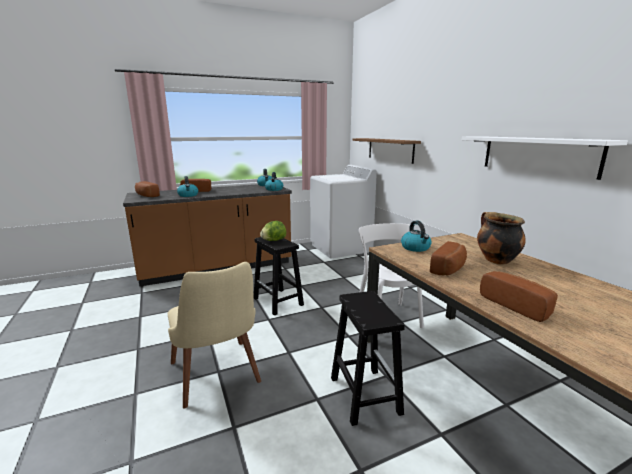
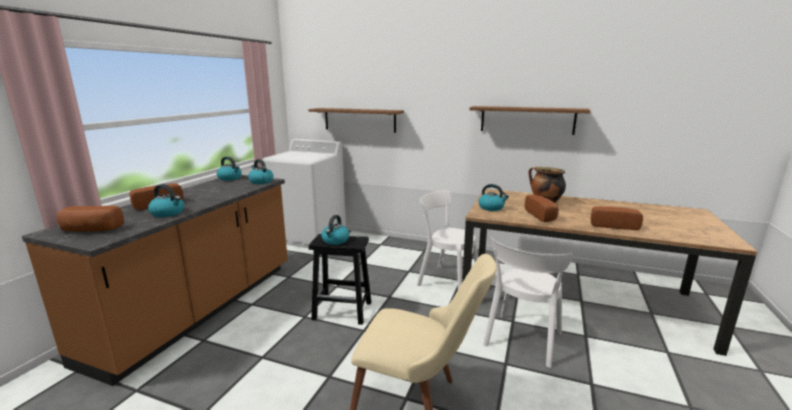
camera: 45 degrees left, 0 degrees up
(273, 240) = (335, 240): lettuce -> kettle
(364, 394) = (522, 341): black stool -> white chair
(537, 155) = (527, 120): white shelf -> brown shelf

